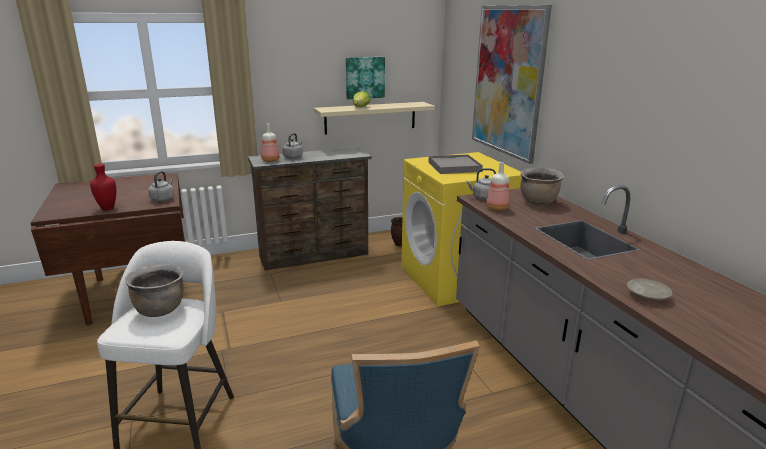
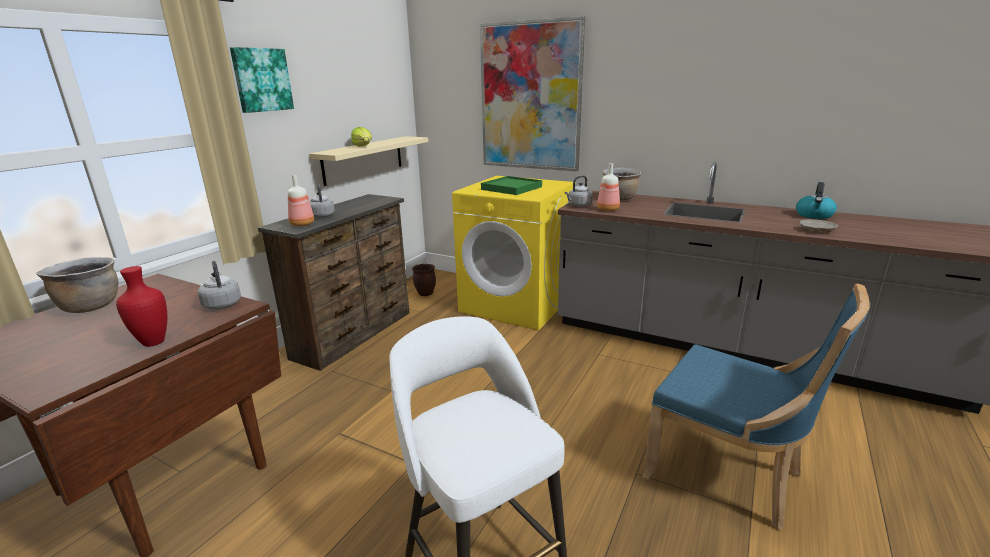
camera: 40 degrees left, 0 degrees up
(160, 309) = (464, 420): brown cooking pot -> brown cooking pot (90, 306)
(364, 77) = (353, 111): picture -> picture (261, 80)
(454, 167) = (511, 188): grey tray -> green tray
(705, 283) = (814, 215): none -> kettle

